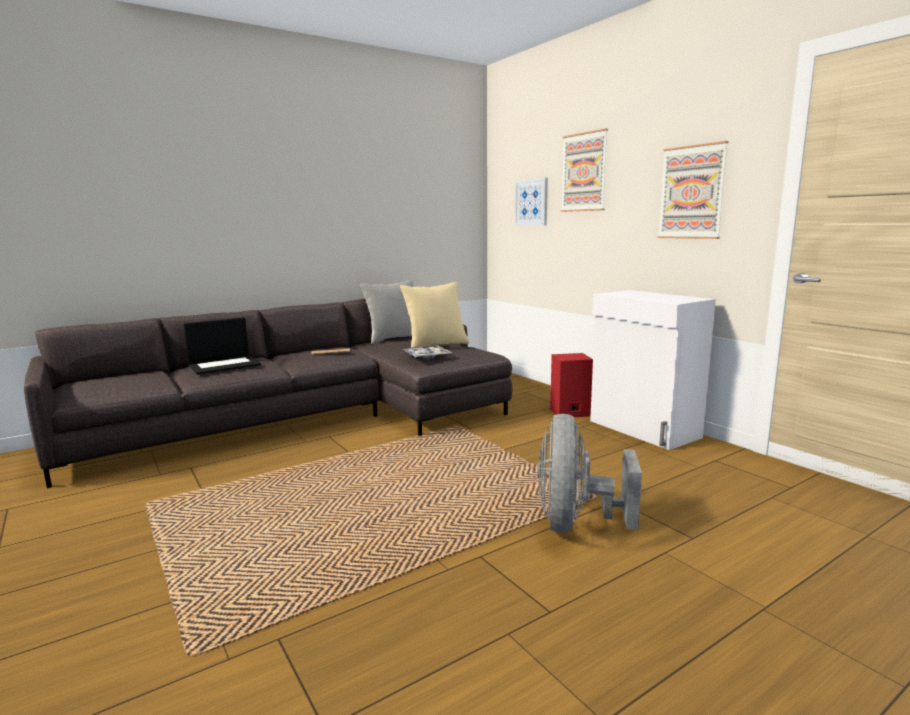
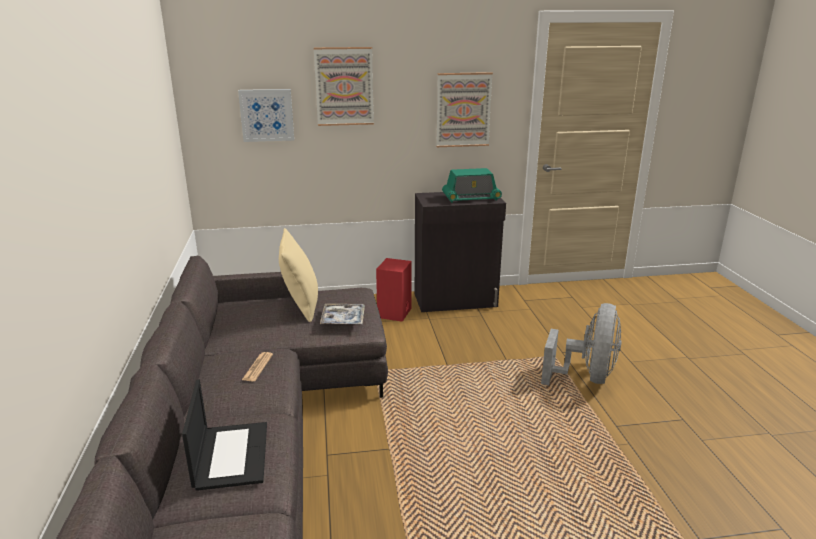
camera: 65 degrees left, 10 degrees up
(394, 339) = (220, 319): grey pillow -> none
(575, 523) = (586, 377): grey fan -> grey fan turned 105 degrees counterclockwise
(643, 429) = (456, 301): white cabinet -> black cabinet
(660, 298) = (471, 198): none -> radio

